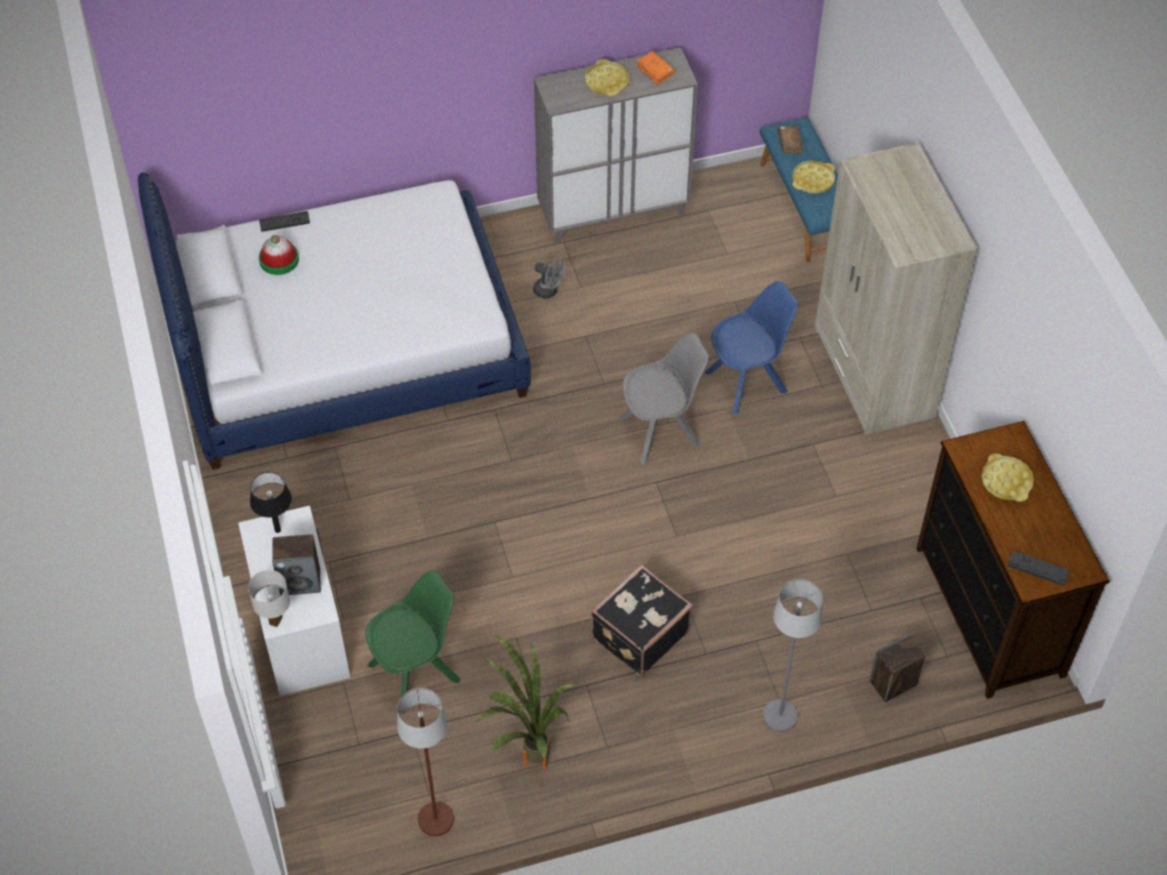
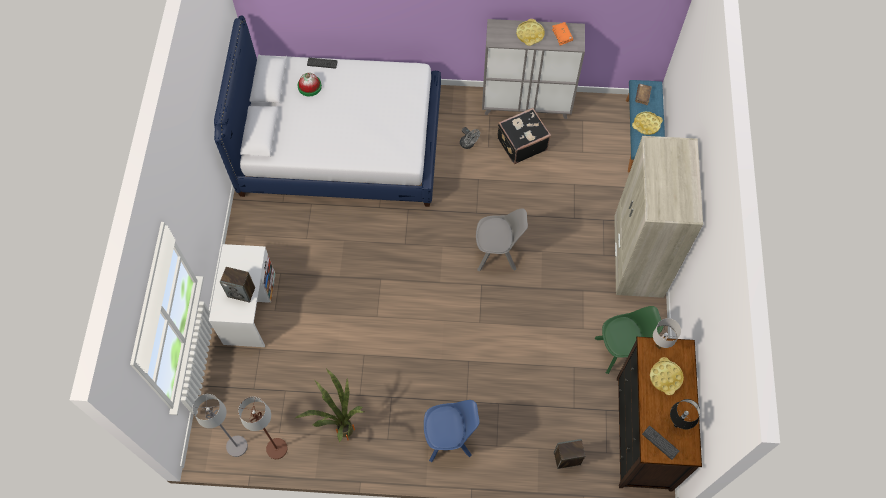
camera: 20 degrees right, 10 degrees up
(275, 620) = (218, 311): white table lamp -> white table lamp (659, 344)
(277, 530) = (241, 256): black table lamp -> black table lamp (675, 425)
(416, 672) = (301, 356): green chair -> green chair (621, 350)
(638, 634) = (433, 376): black suitcase -> black suitcase (521, 143)
(747, 381) = (561, 238): blue chair -> blue chair (449, 438)
(780, 716) = (492, 455): grey floor lamp -> grey floor lamp (237, 446)

